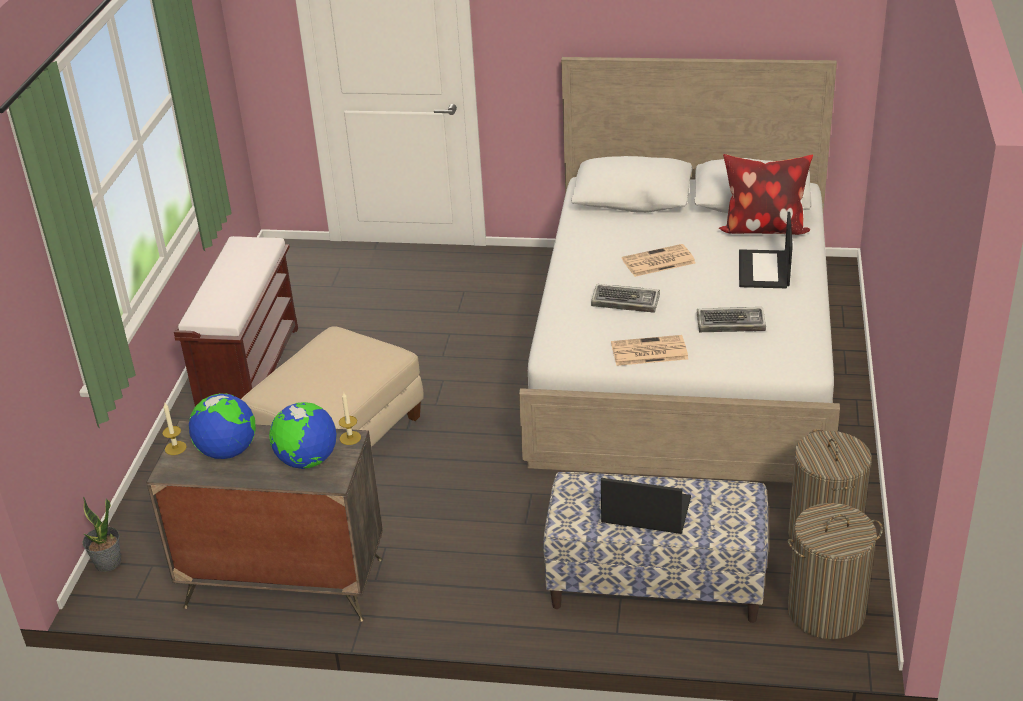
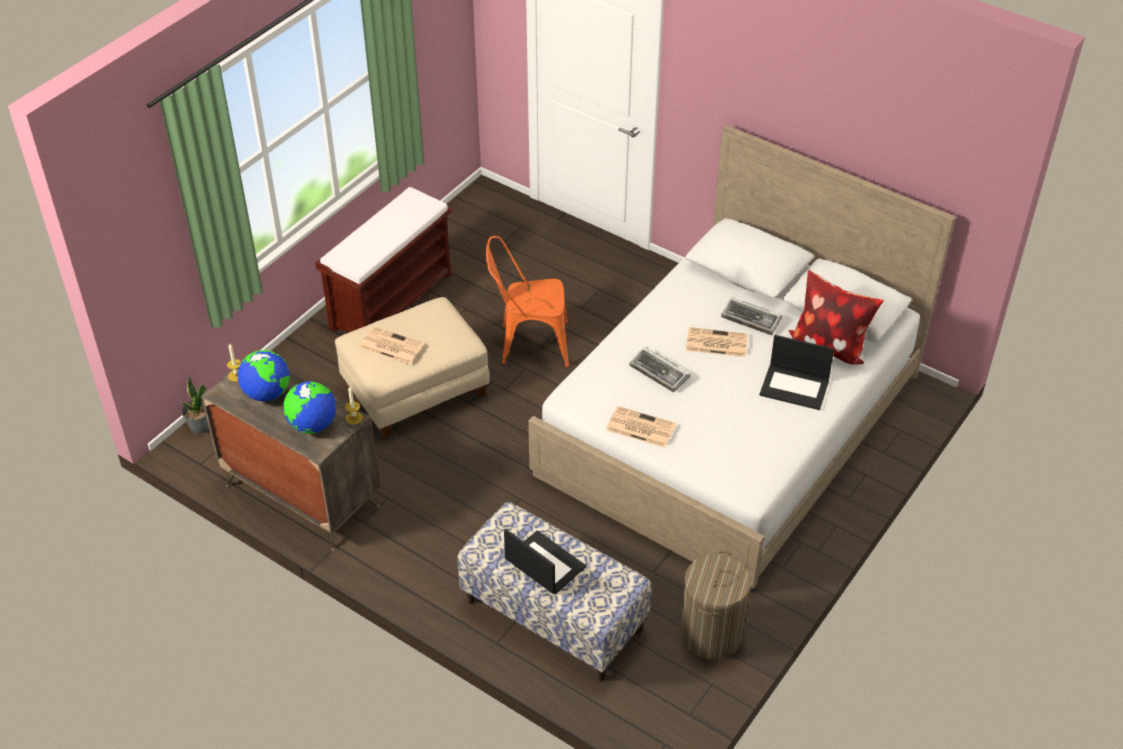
camera: 25 degrees right, 10 degrees up
(312, 383) = (390, 346): none -> newspaper
(428, 359) = (528, 344): none -> orange chair
(731, 323) = (725, 428): keyboard -> keyboard (752, 319)
(764, 270) = (795, 387): laptop -> laptop turned 105 degrees counterclockwise
(826, 612) = (660, 698): laundry basket -> none

